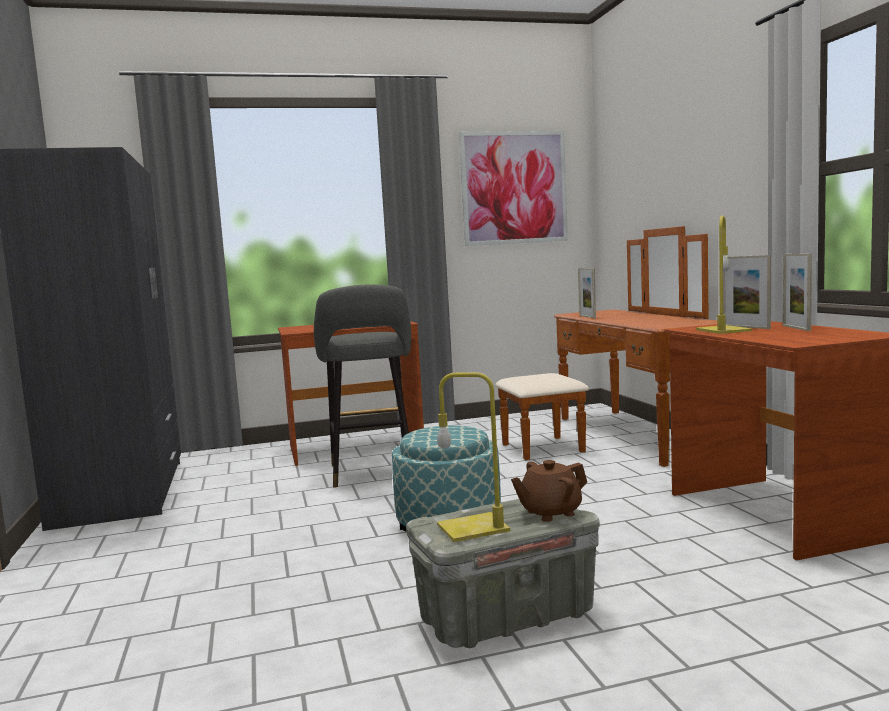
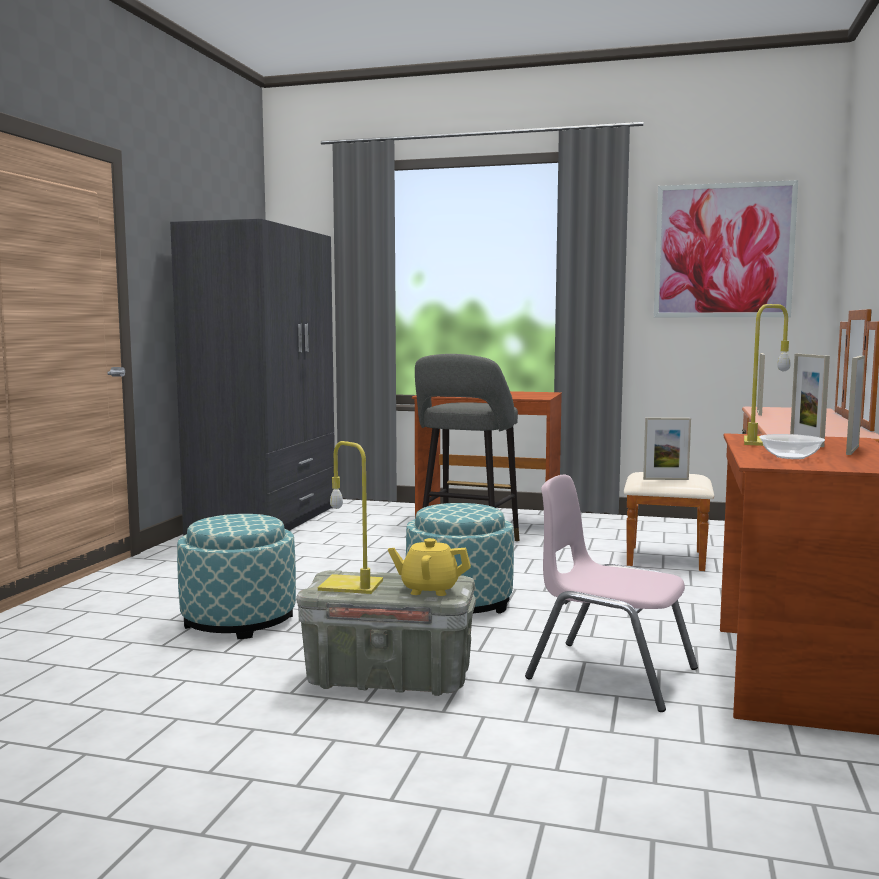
camera: 30 degrees right, 0 degrees up
(258, 605) = (239, 620): none -> ottoman
(544, 380) = (665, 479): none -> picture frame
(550, 513) = (429, 589): brown teapot -> yellow teapot
(664, 552) = (610, 674): none -> pink chair
(788, 337) = (790, 457): none -> bowl

